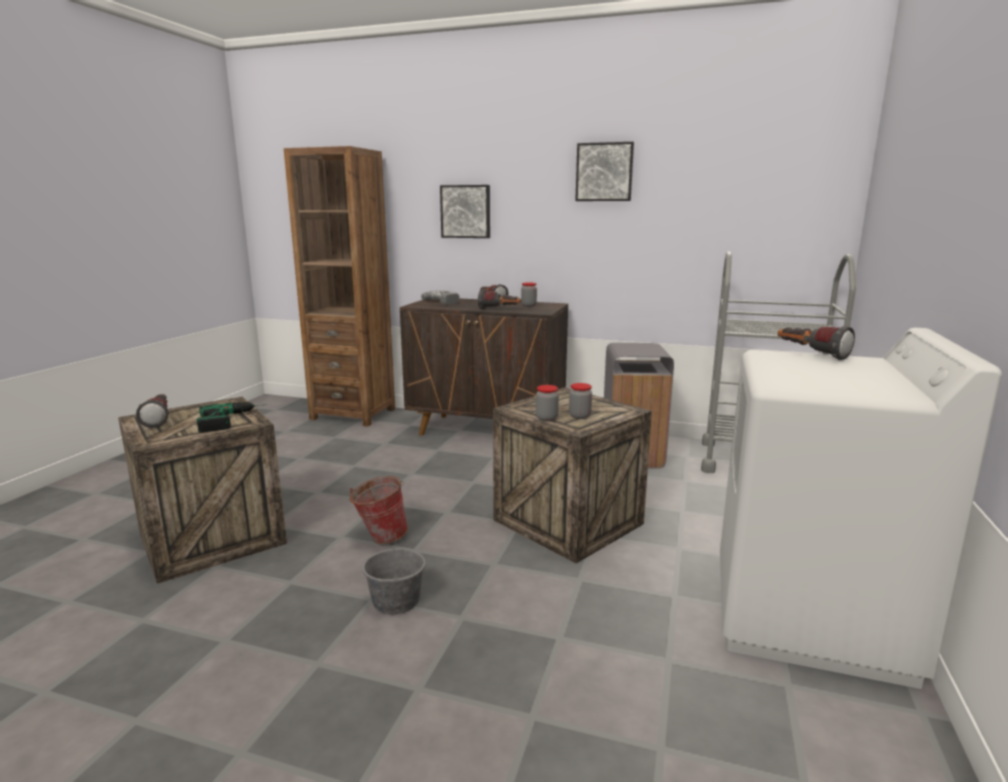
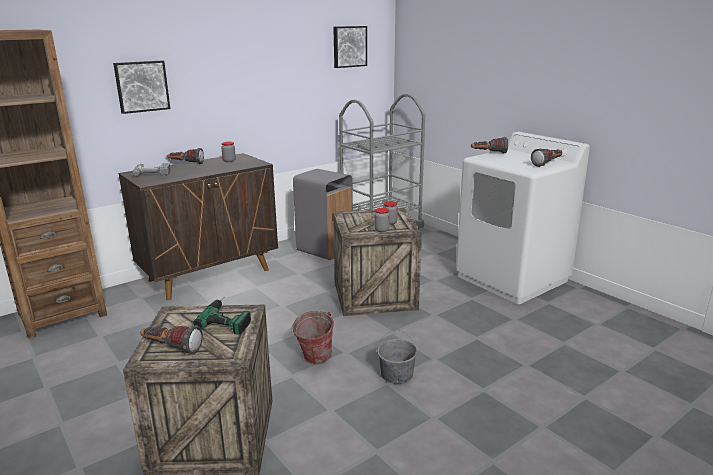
camera: 55 degrees left, 5 degrees up
(499, 309) = (226, 169): flashlight -> flashlight (548, 164)
(604, 172) = (255, 46): picture -> picture (349, 46)

